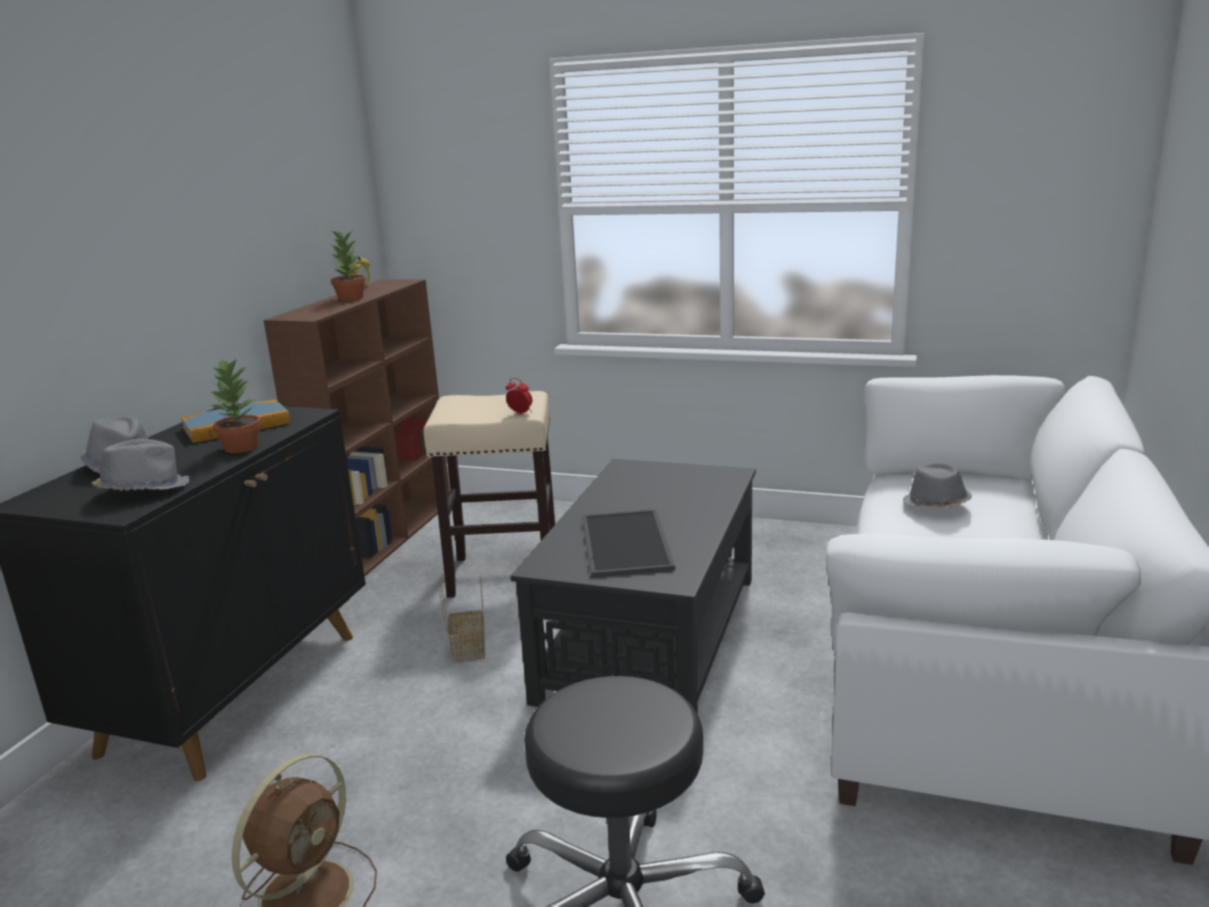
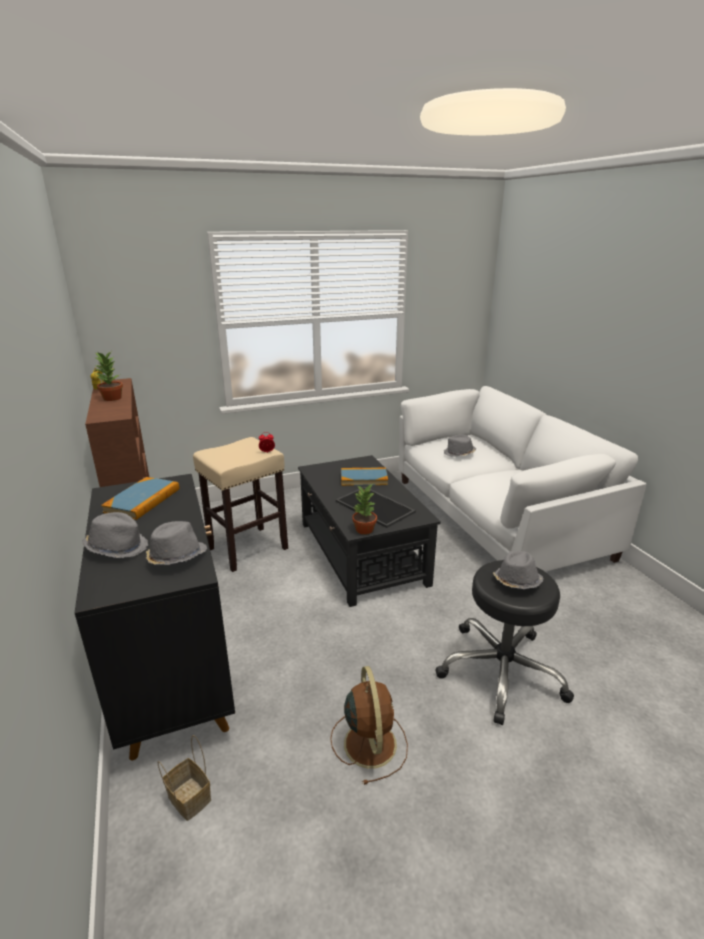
camera: 40 degrees left, 5 degrees up
(241, 448) = (182, 513): potted plant -> potted plant (365, 530)
(467, 649) = (282, 593): basket -> basket (188, 798)
(612, 721) = (516, 581): none -> grey hat
(679, 499) = (364, 478): none -> book

